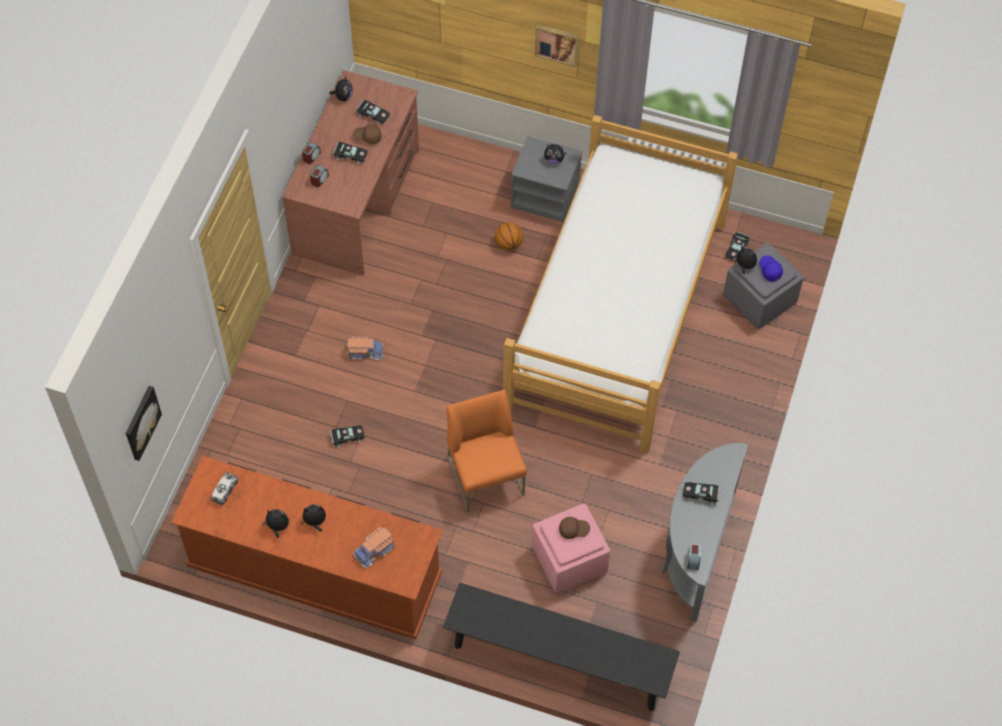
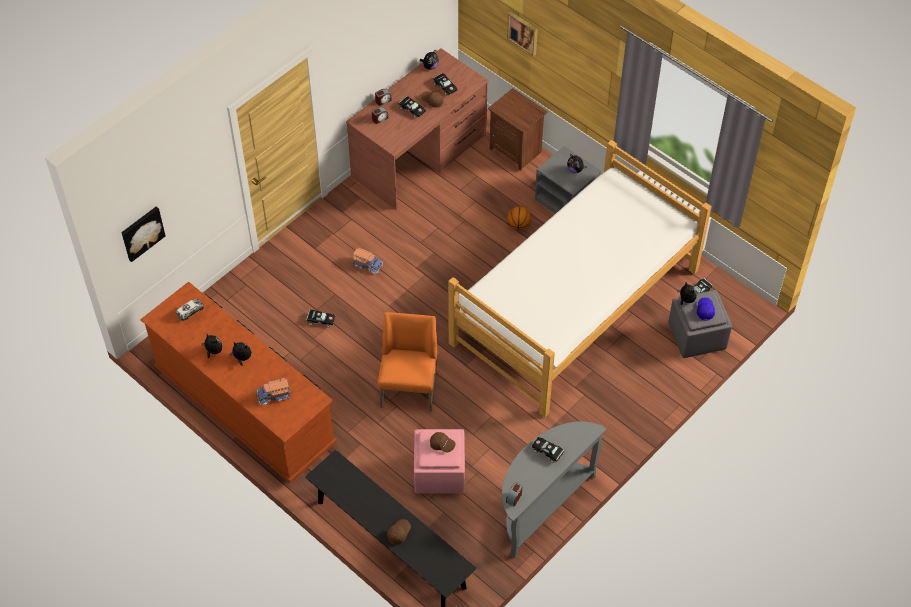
camera: 25 degrees right, 5 degrees down
(461, 157) = (516, 150): none -> brown nightstand
(557, 43) = (596, 71): picture -> picture (523, 32)
(578, 648) = (399, 533): none -> brown cap

